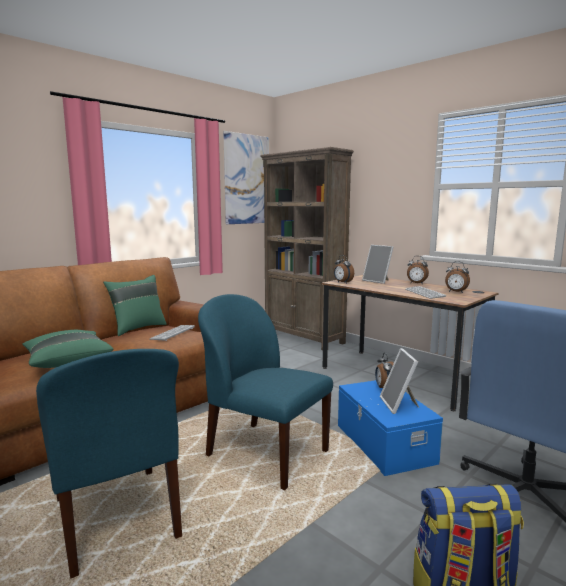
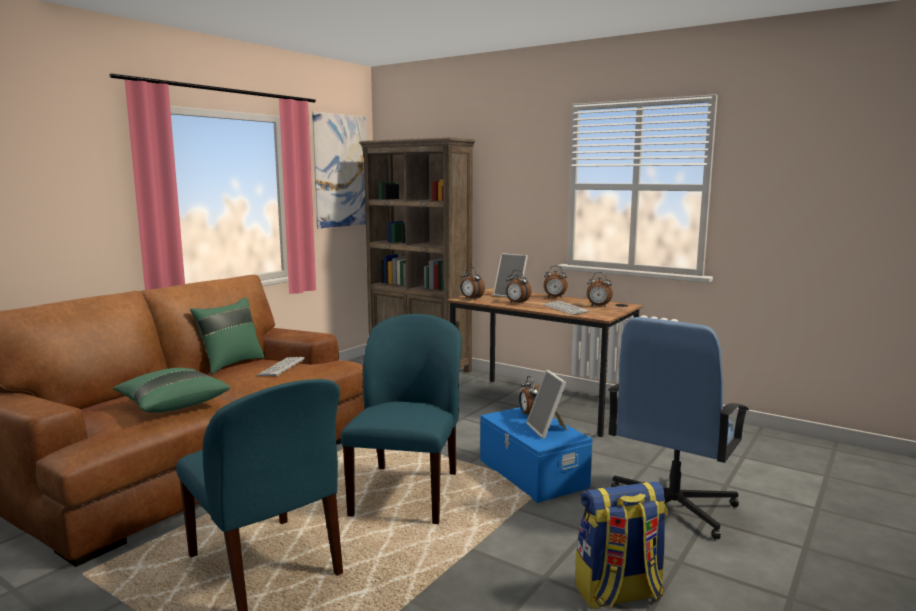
camera: 10 degrees left, 0 degrees up
(265, 453) = (407, 492): blue chair -> blue chair turned 75 degrees clockwise
(381, 287) = (517, 303): none -> alarm clock

